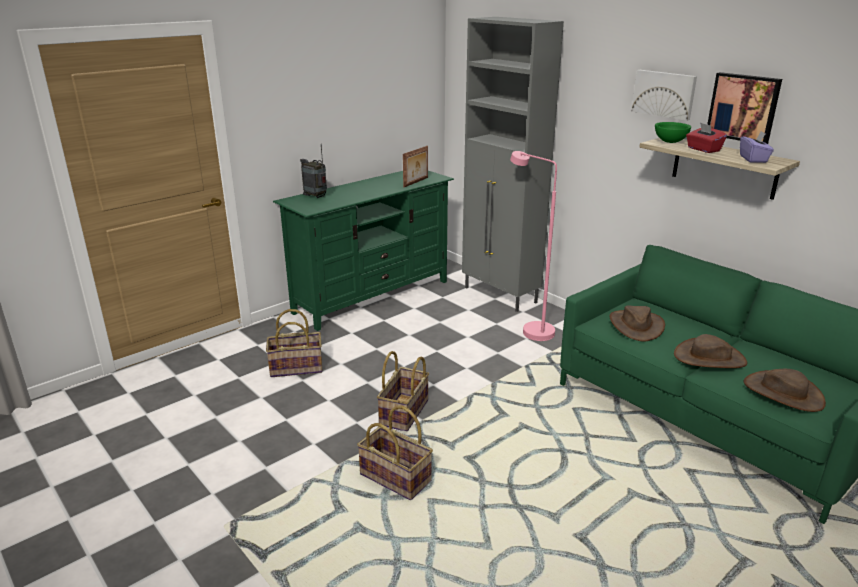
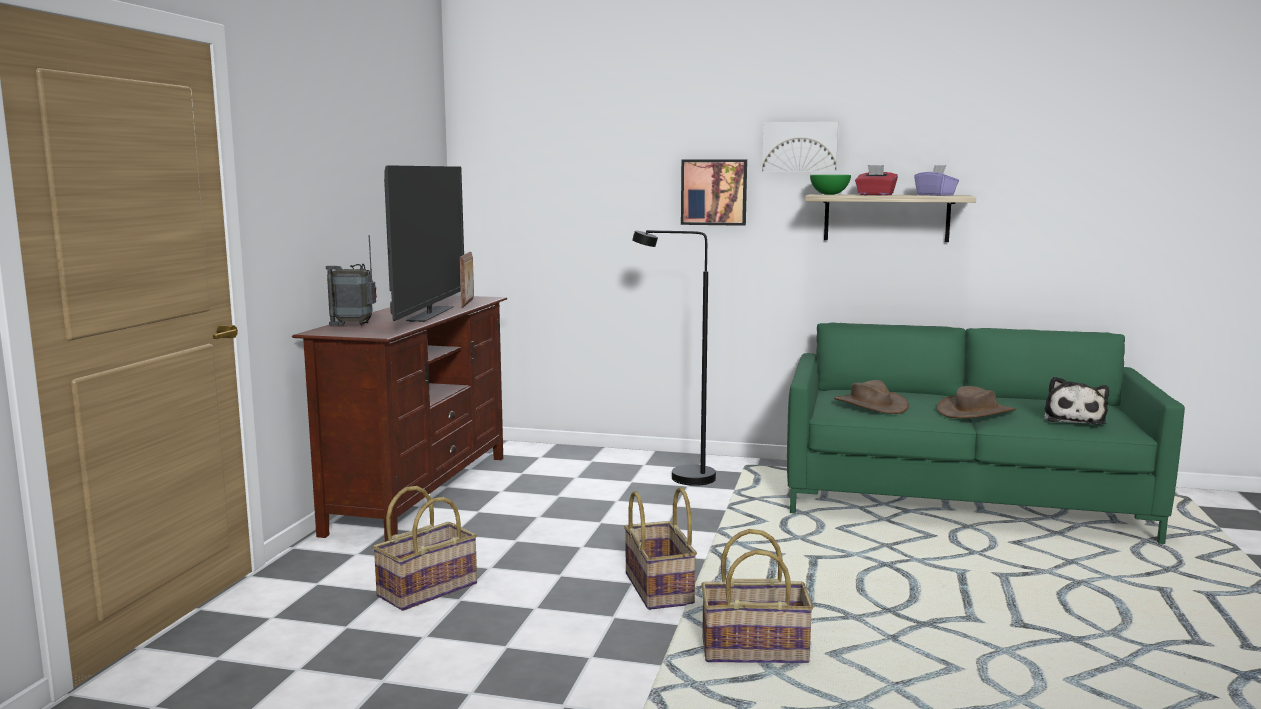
camera: 35 degrees left, 15 degrees down
(372, 296) = (420, 492): green tv stand -> brown tv stand
(373, 192) = (431, 314): none -> television
(500, 295) = (594, 456): grey cabinet -> none
(530, 330) = (680, 478): pink floor lamp -> black floor lamp
(743, 107) = (898, 148): picture -> picture (714, 192)
(783, 393) = (1073, 419): brown hat -> plush toy

